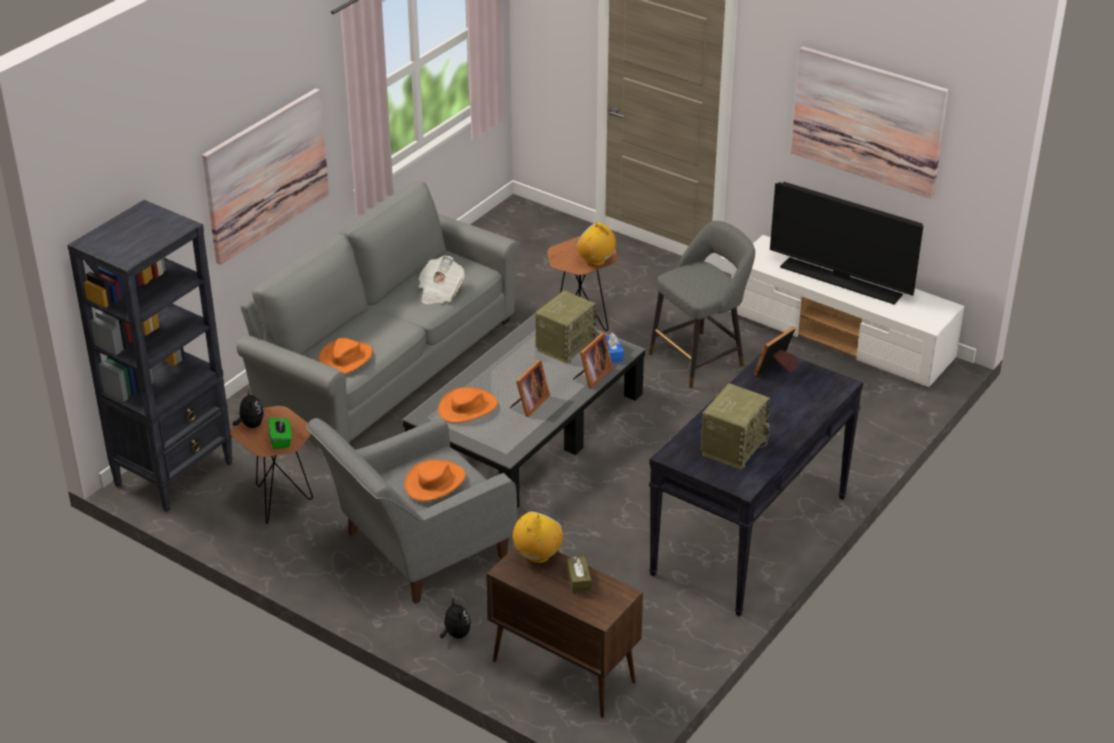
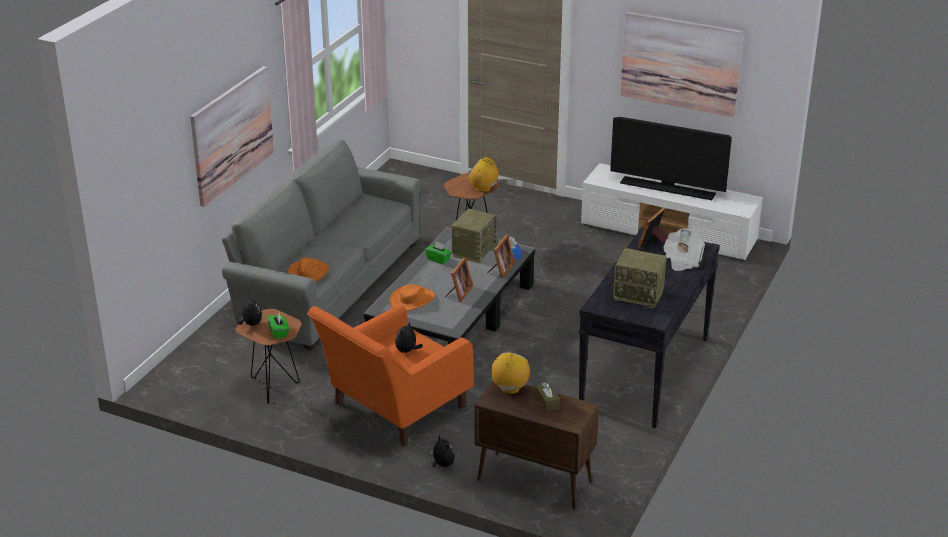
camera: 10 degrees left, 5 degrees down
(175, 473) = (182, 376): black bookcase -> none
(417, 551) = (393, 410): grey armchair -> orange armchair
(435, 482) = (407, 351): orange hat -> plush toy
(440, 292) = (367, 221): newspaper -> newspaper (682, 260)
(517, 353) = (438, 259): none -> green tissue box
(700, 358) = (569, 256): grey stool -> none
(733, 446) = (639, 295): radio -> radio turned 90 degrees clockwise

